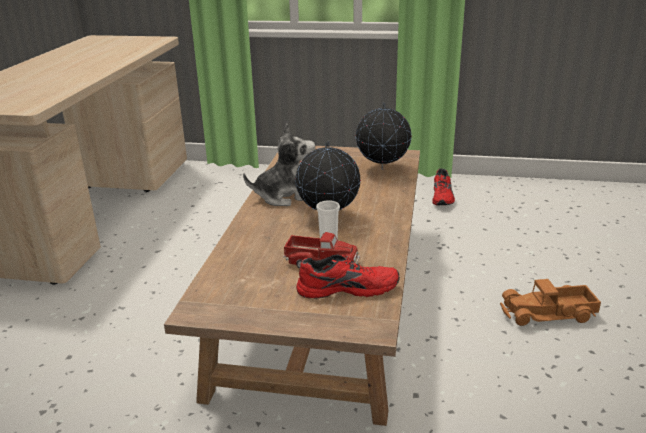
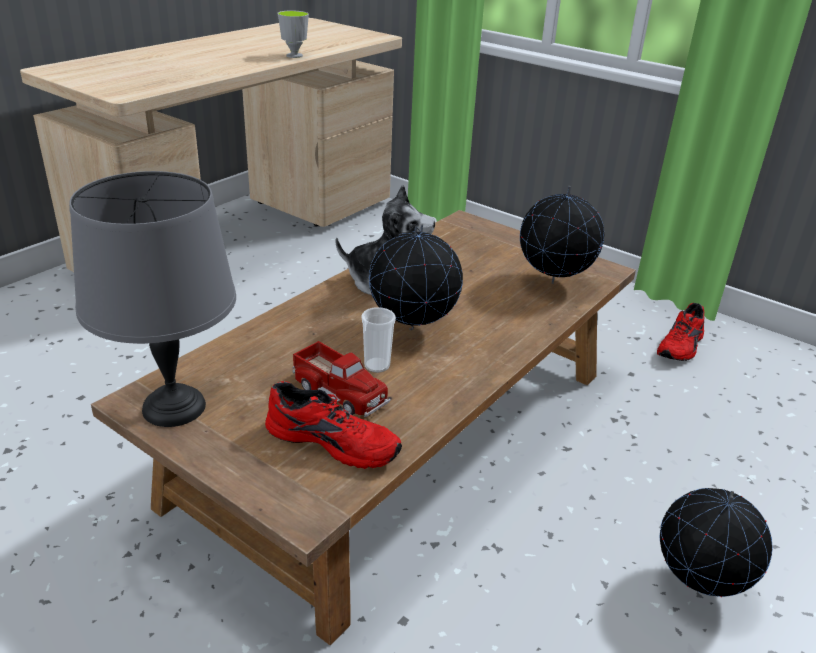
camera: 25 degrees right, 5 degrees up
(119, 61) = (294, 56): none -> cup
(226, 305) = (175, 407): none -> grey table lamp
(548, 314) = (697, 586): toy truck -> globe

